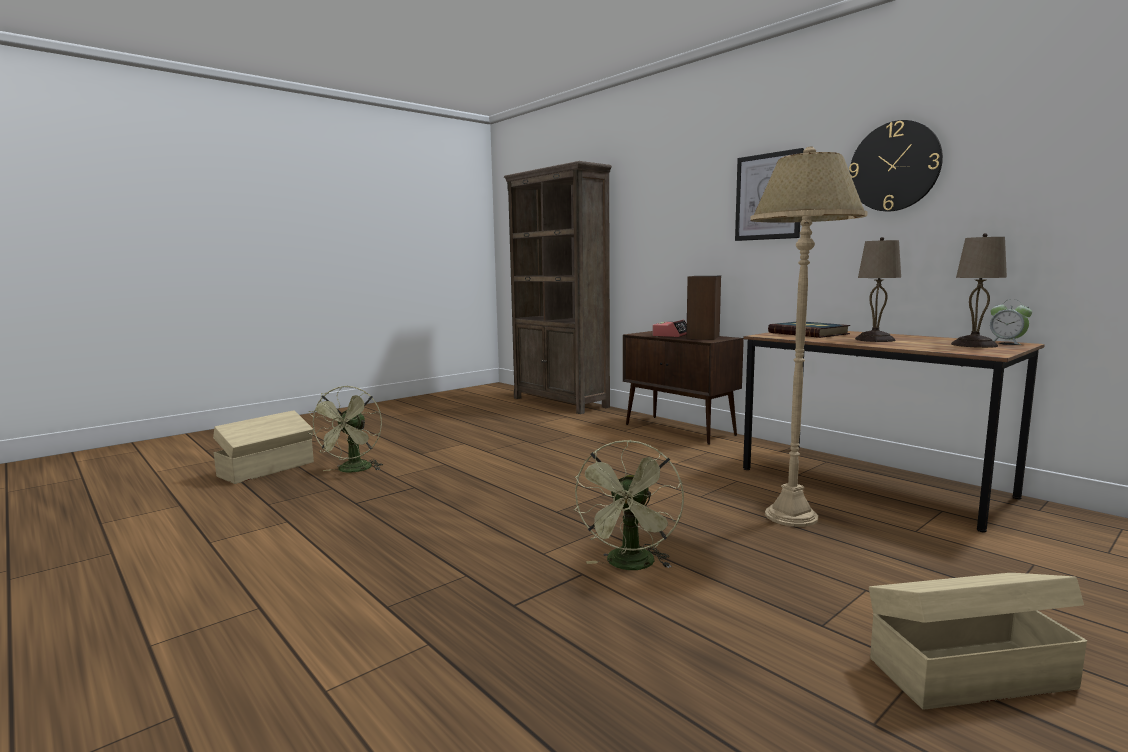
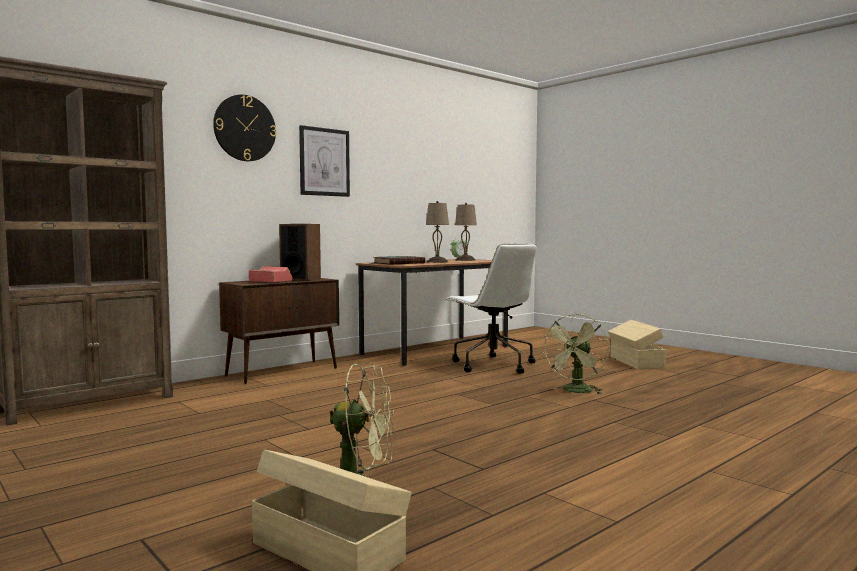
camera: 90 degrees left, 5 degrees down
(630, 566) = (576, 391): green fan -> green fan turned 105 degrees clockwise
(791, 516) = (492, 365): beige floor lamp -> white office chair
(894, 166) = (398, 157): wall clock -> wall clock (244, 128)

